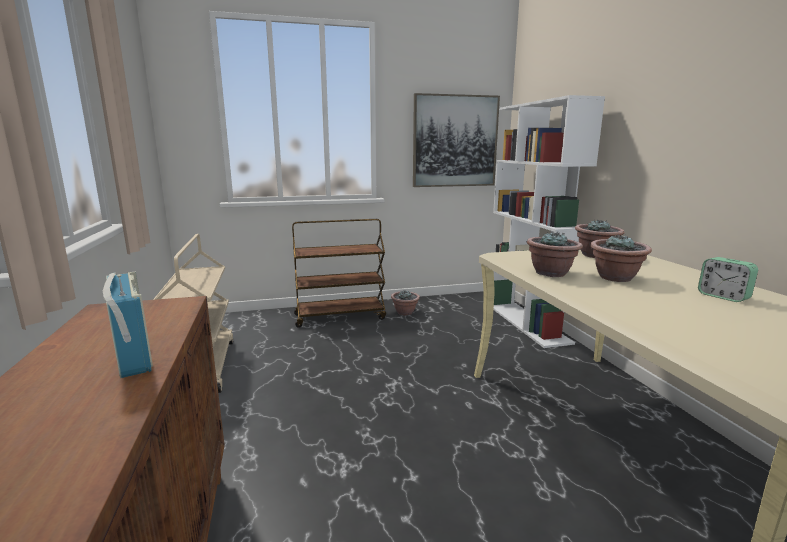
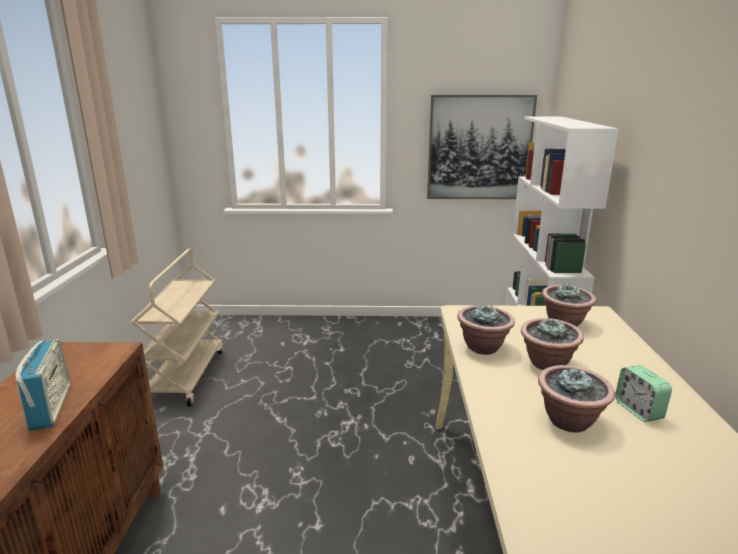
camera: 15 degrees right, 5 degrees up
(340, 316) = (336, 333): brown cart -> none
(405, 312) = (405, 336): potted plant -> potted plant (570, 421)

